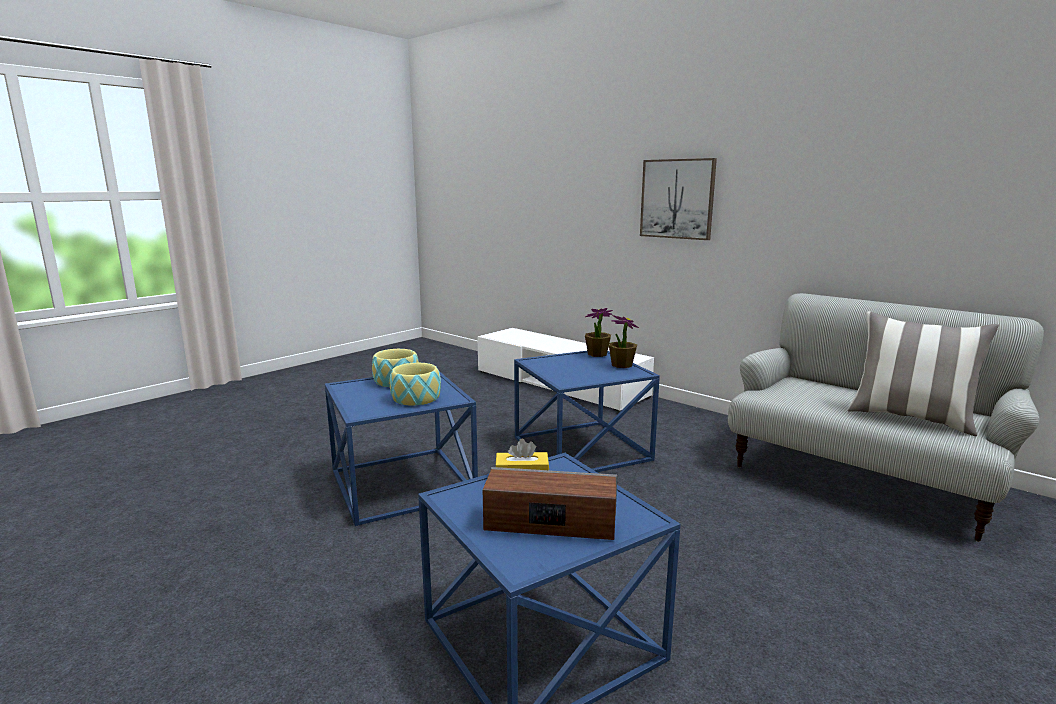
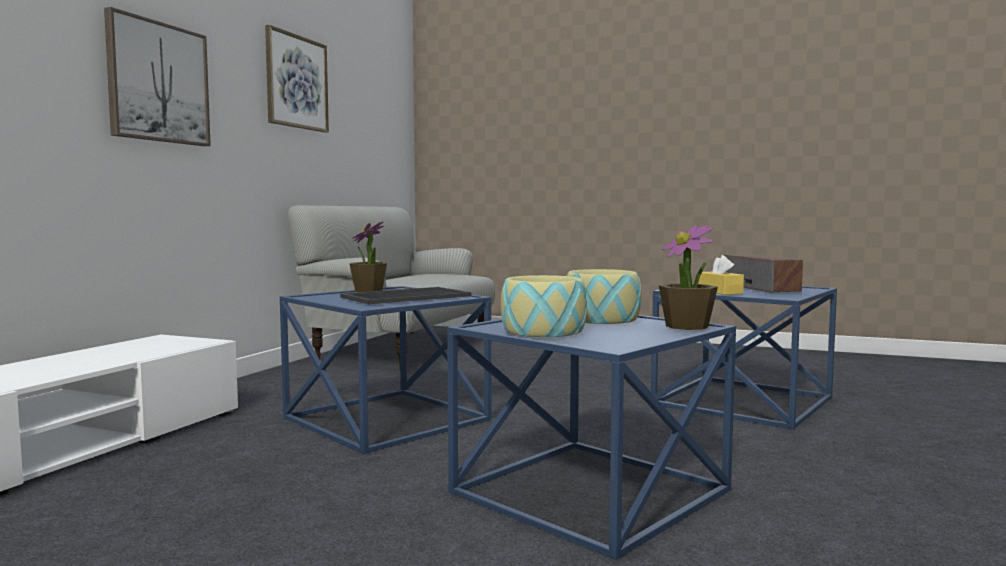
camera: 110 degrees left, 10 degrees down
(576, 370) = (406, 296): none -> tray
(597, 354) = (316, 295): potted plant -> potted plant (687, 326)
(835, 171) = (296, 82): none -> picture
(910, 418) = (437, 277): pillow -> none

